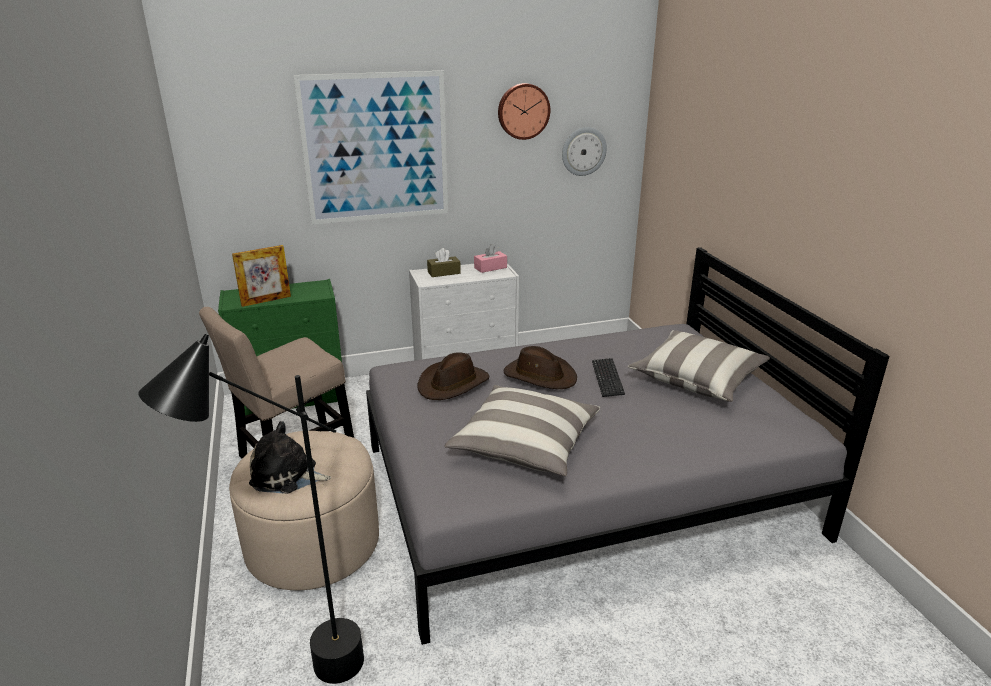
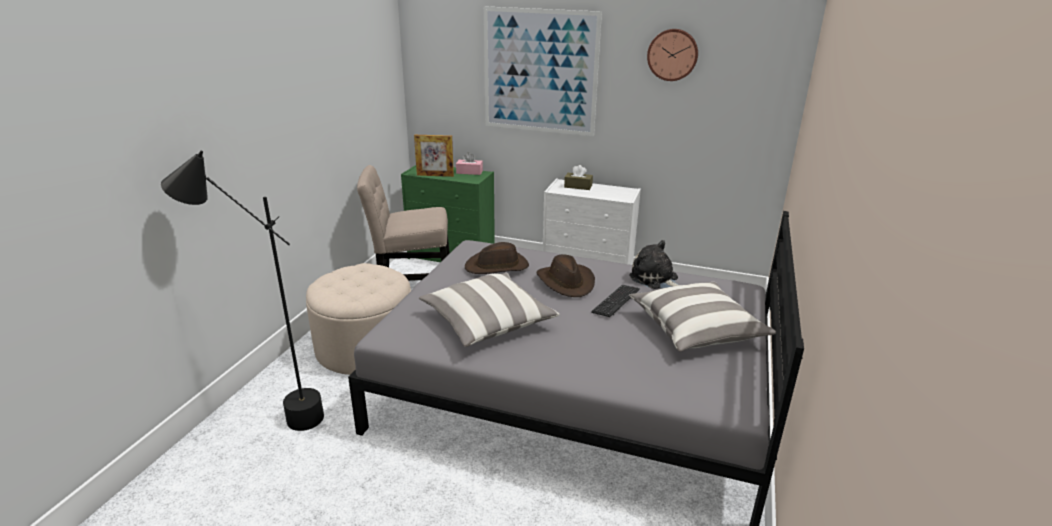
camera: 35 degrees right, 0 degrees up
(287, 476) = (341, 287): plush toy -> plush toy (655, 279)
(490, 268) = (619, 191): pink tissue box -> pink tissue box (469, 172)
(583, 151) = (732, 100): wall clock -> none

